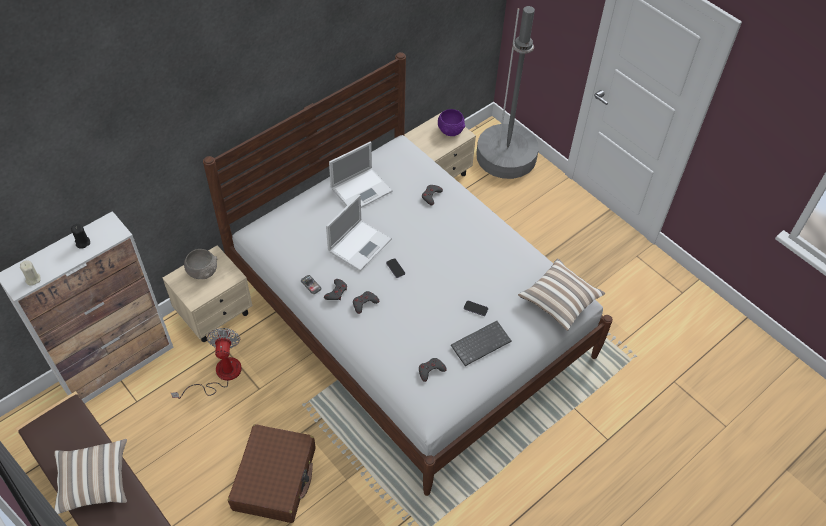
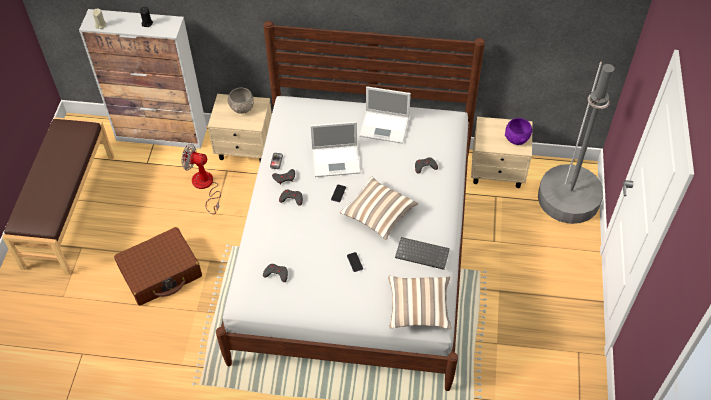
camera: 50 degrees right, 0 degrees up
(94, 482) = (51, 177): pillow -> pillow (378, 214)
(220, 375) = (205, 186): fan -> fan turned 120 degrees counterclockwise
(481, 343) = (329, 286): keyboard -> keyboard (423, 253)

